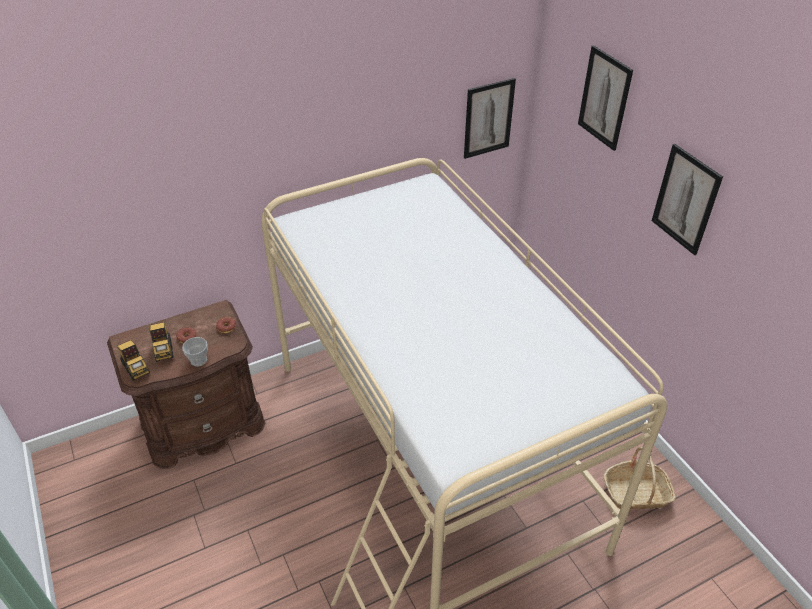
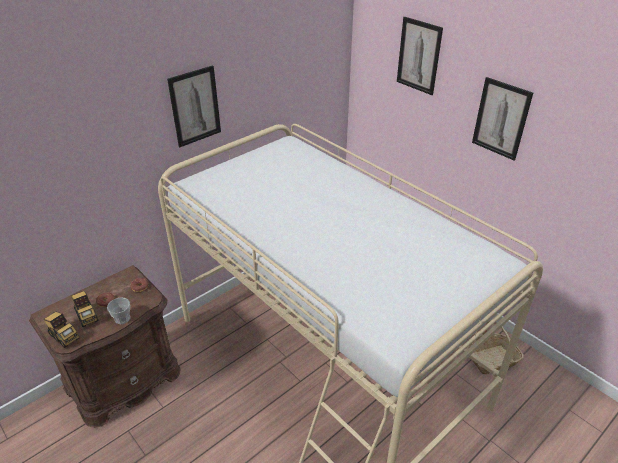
camera: 15 degrees left, 5 degrees down
(488, 118) = (322, 89): picture -> picture (195, 106)

